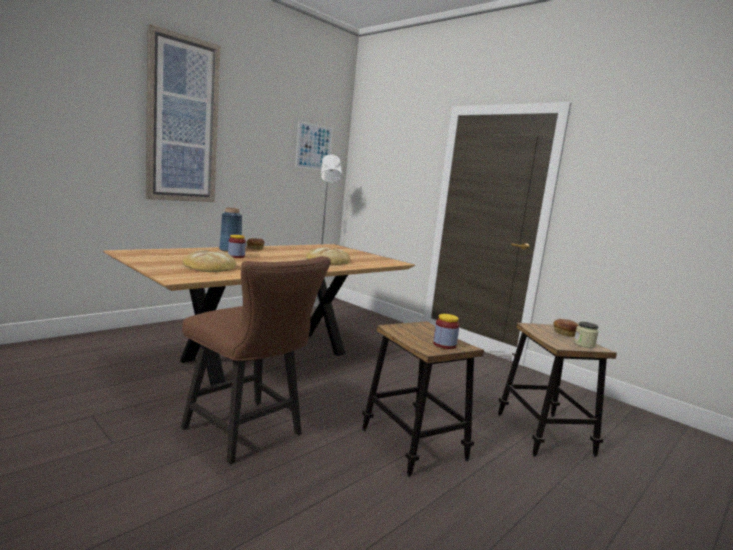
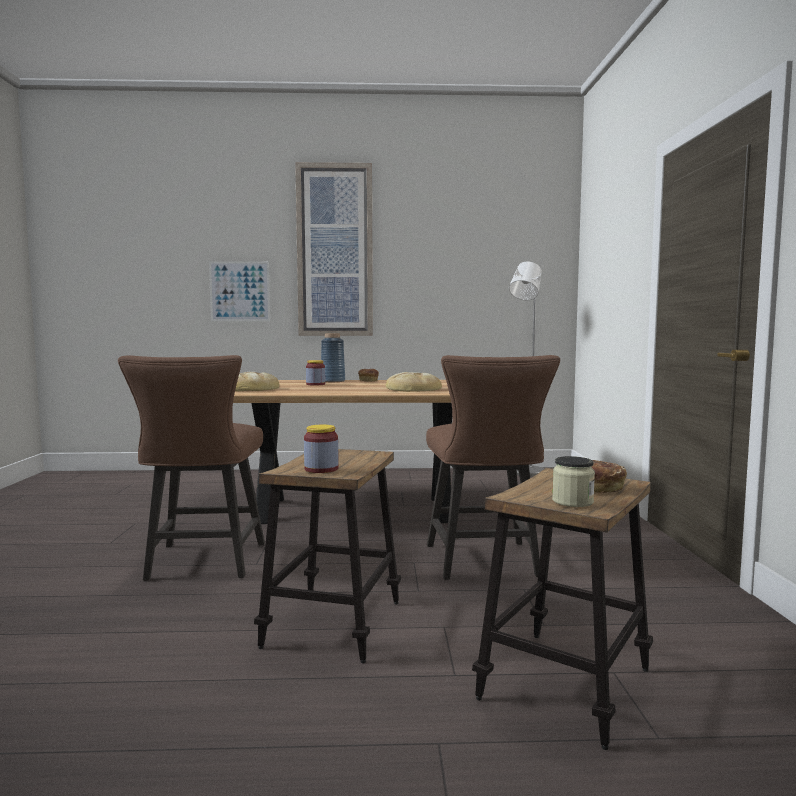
camera: 45 degrees right, 5 degrees down
(314, 147) = (516, 257): picture -> picture (239, 291)
(410, 379) = (485, 564): none -> brown chair

